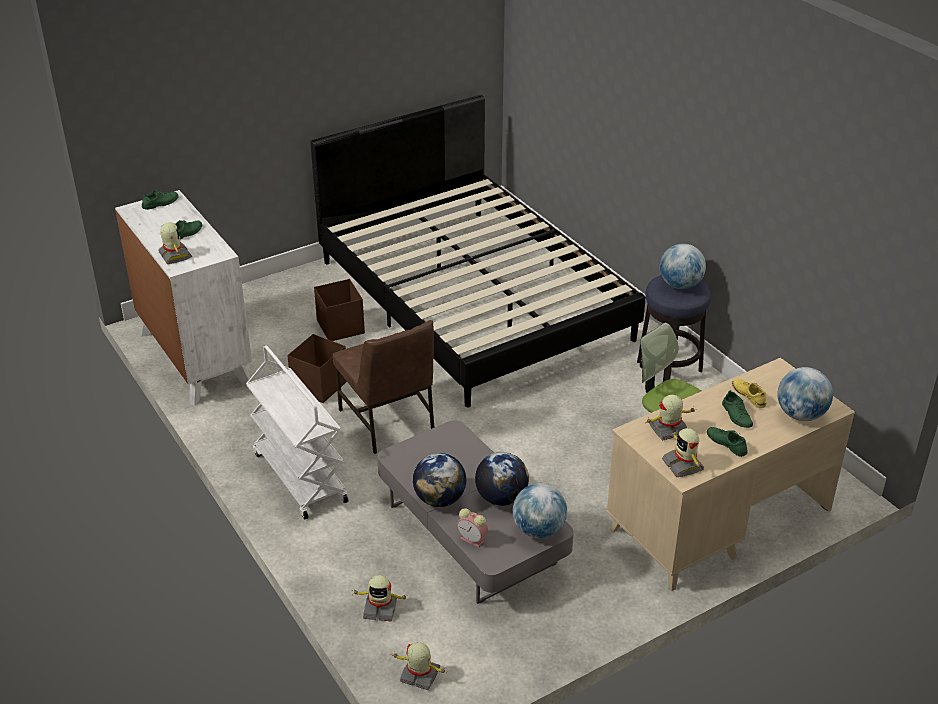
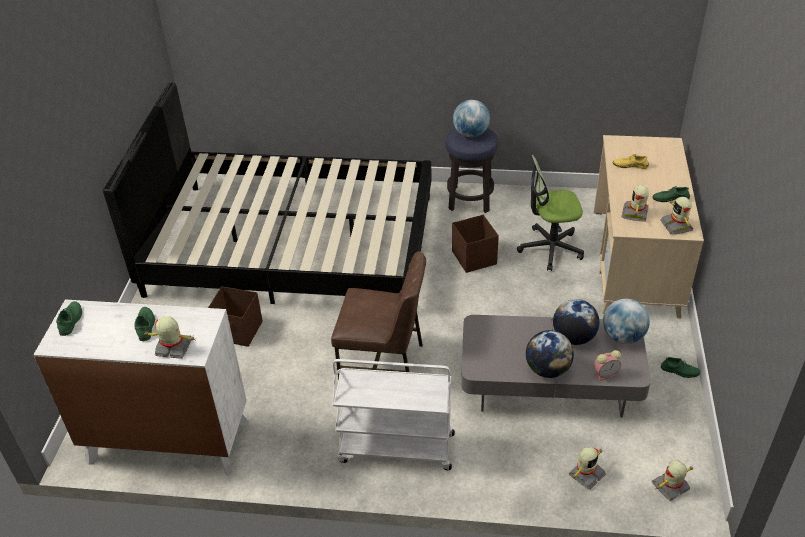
camera: 50 degrees left, 5 degrees up
(318, 386) = (297, 381): brown storage box -> brown storage box (474, 258)
(683, 465) = (677, 226): toy robot -> toy robot turned 60 degrees clockwise
(736, 415) = (645, 180): green shoe -> green shoe (680, 371)
(800, 415) = (667, 157): globe -> none

